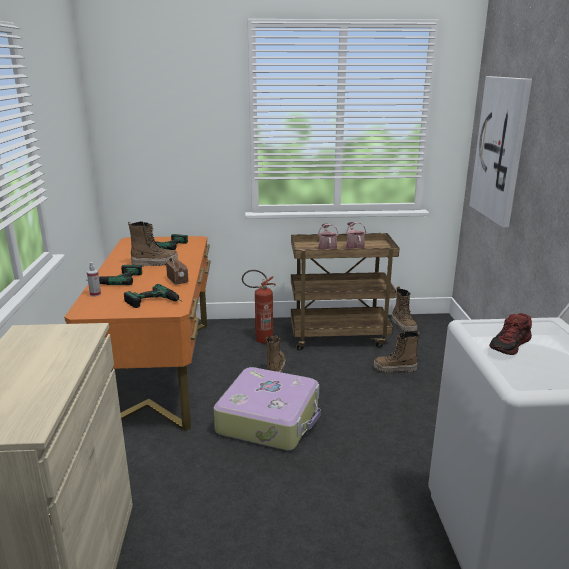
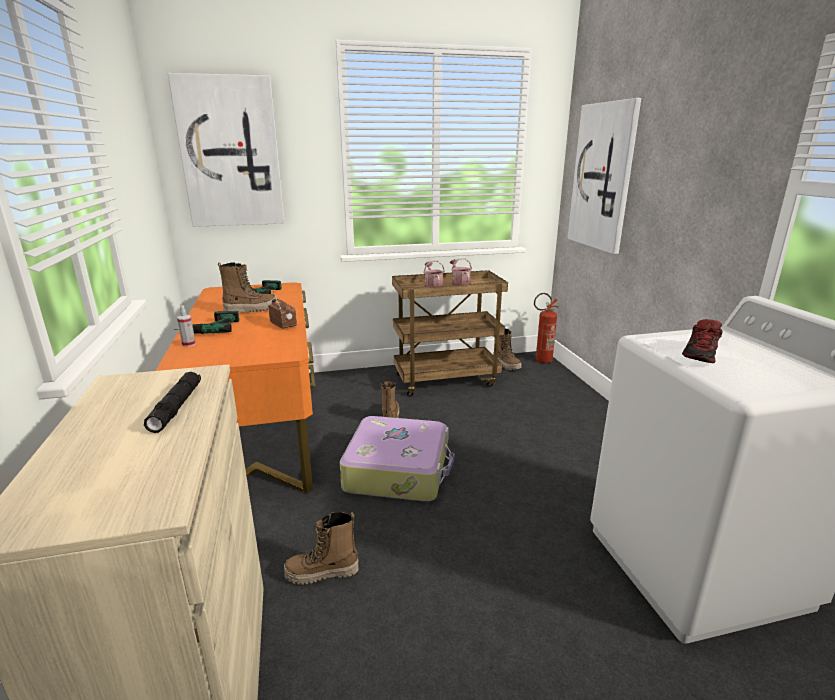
camera: 10 degrees left, 0 degrees up
(60, 356) = (176, 407): none -> black flashlight
(150, 119) = (230, 153): none -> picture
(156, 303) = (265, 348): power drill -> none
(260, 340) = (365, 390): fire extinguisher -> fire extinguisher (540, 361)
(395, 369) = (512, 406): boot -> boot (322, 573)

